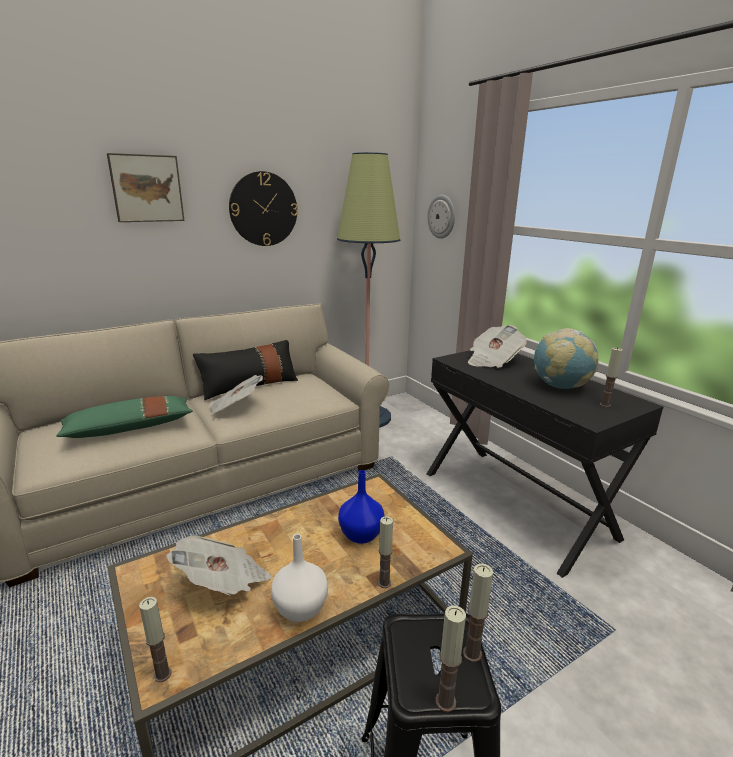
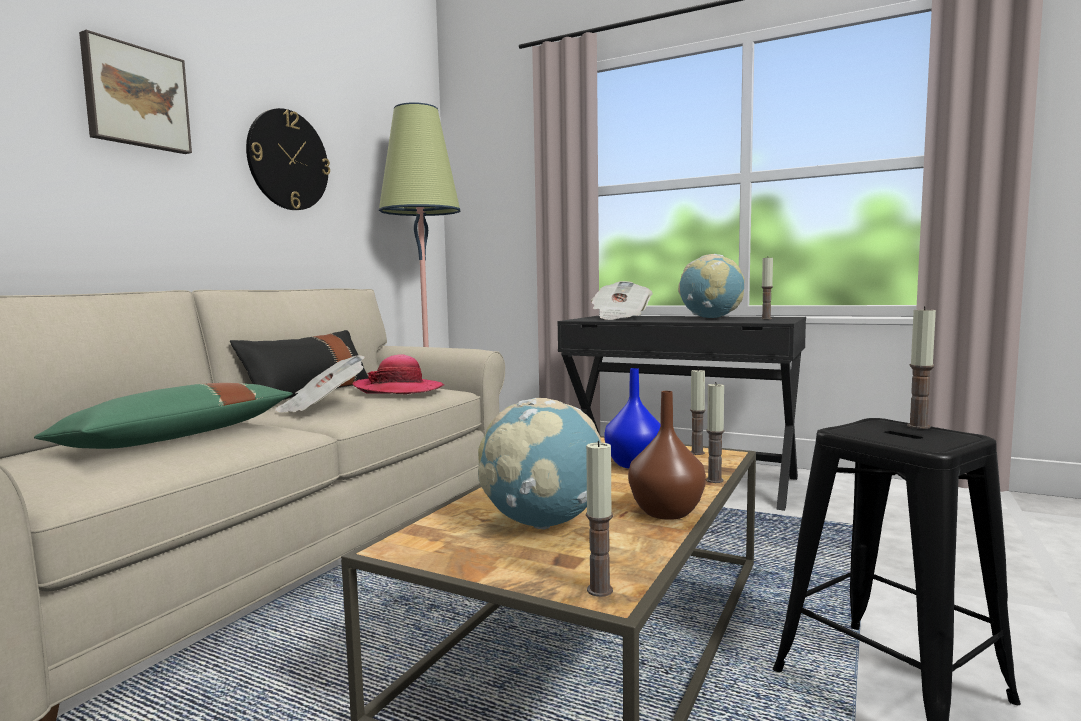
camera: 30 degrees left, 15 degrees down
(224, 583) = (543, 522): newspaper -> globe
(299, 395) = (398, 390): none -> hat
(299, 609) = (665, 513): white vase -> brown vase
(442, 216) = (488, 195): wall clock -> none
(445, 701) = (954, 442): candle -> candle (697, 453)

